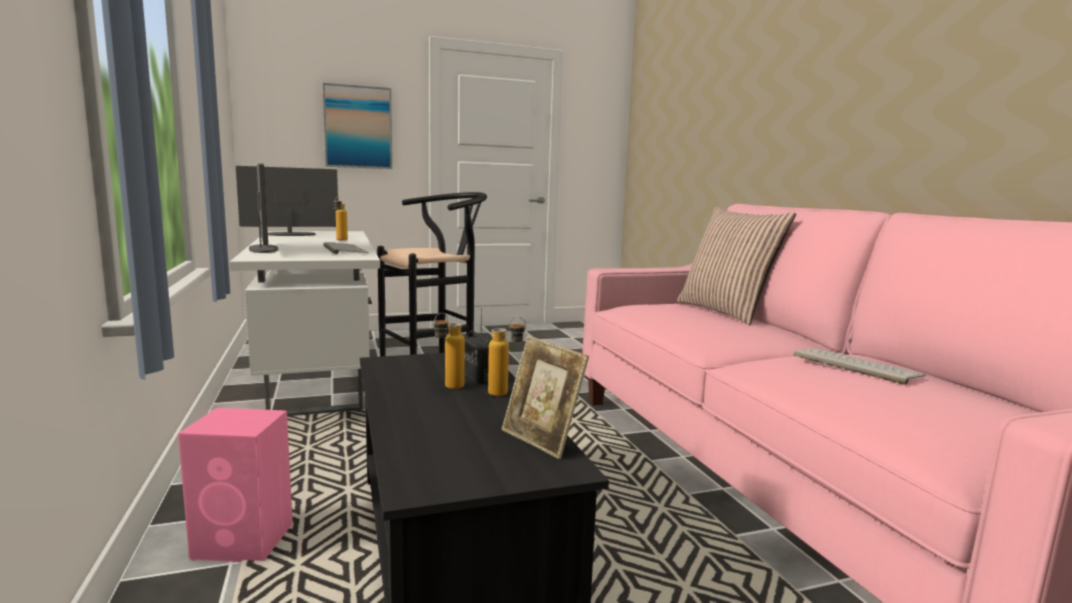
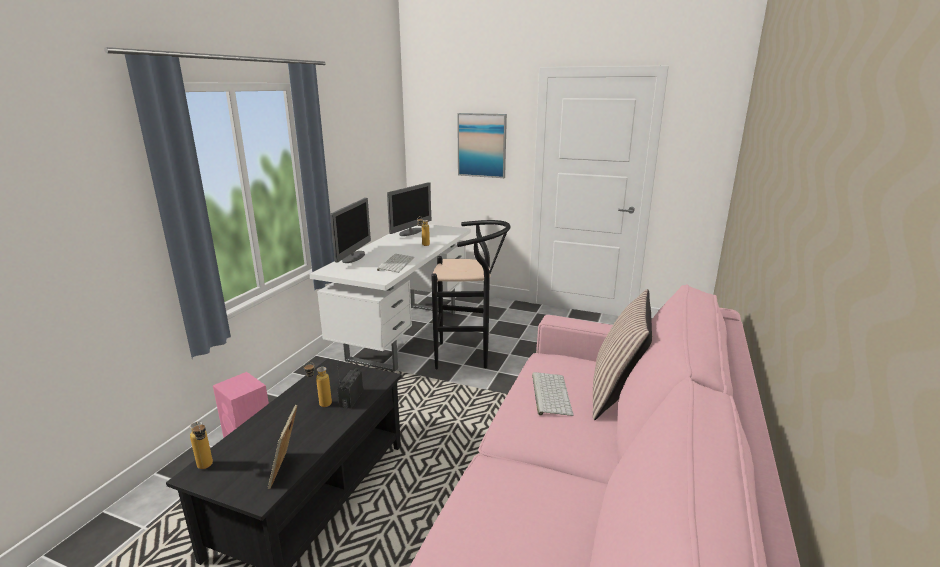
camera: 40 degrees right, 10 degrees up
(290, 235) = (411, 232): monitor -> monitor turned 105 degrees clockwise
(506, 394) = (336, 422): bottle -> bottle (206, 468)
(854, 366) = (545, 511): keyboard -> keyboard (549, 393)

